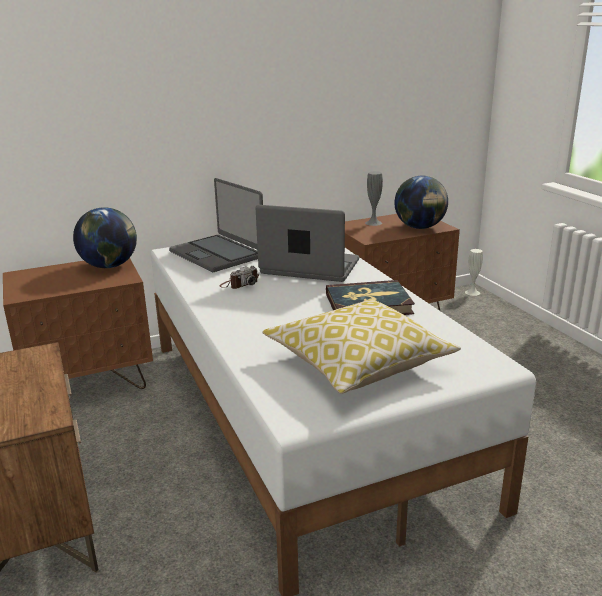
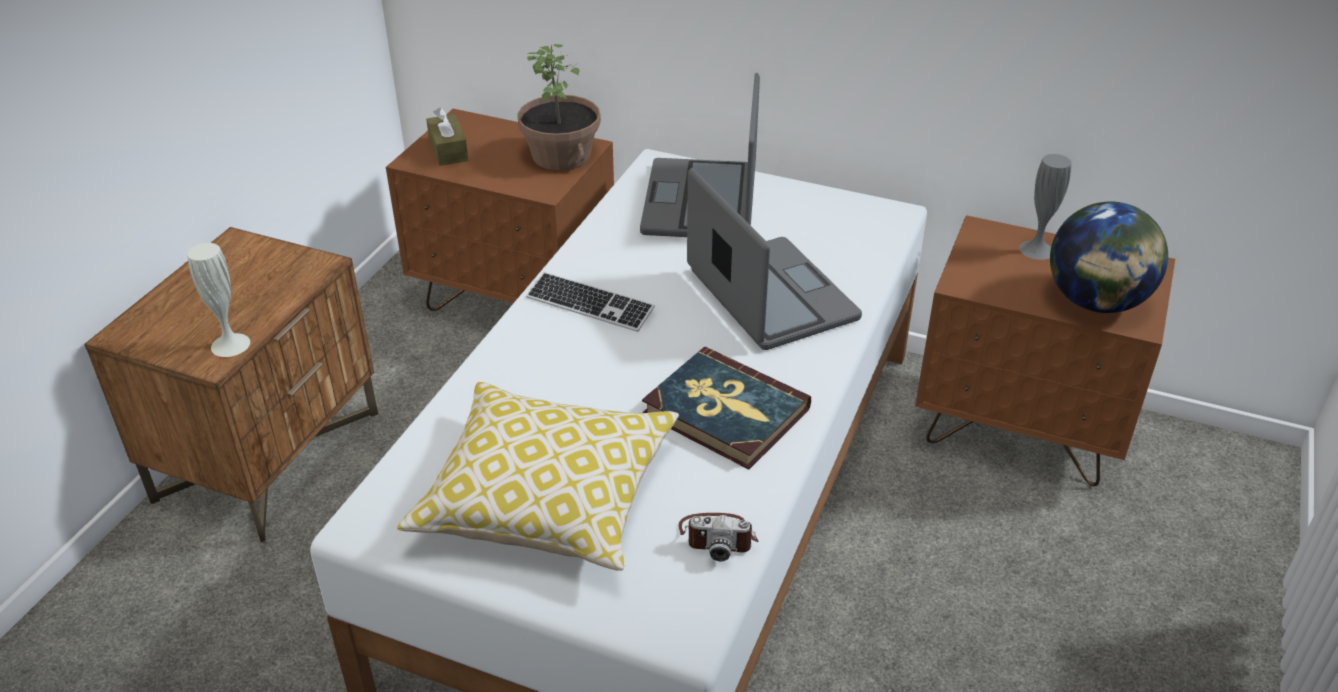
camera: 45 degrees right, 15 degrees up
(34, 286) = (448, 150): none -> brown tissue box
(110, 266) = (562, 155): globe -> potted plant
(237, 301) = (590, 304): none -> keyboard
(239, 284) = (638, 276): camera -> camera (718, 536)
(472, 292) = (1260, 464): white vase -> white vase (230, 344)

